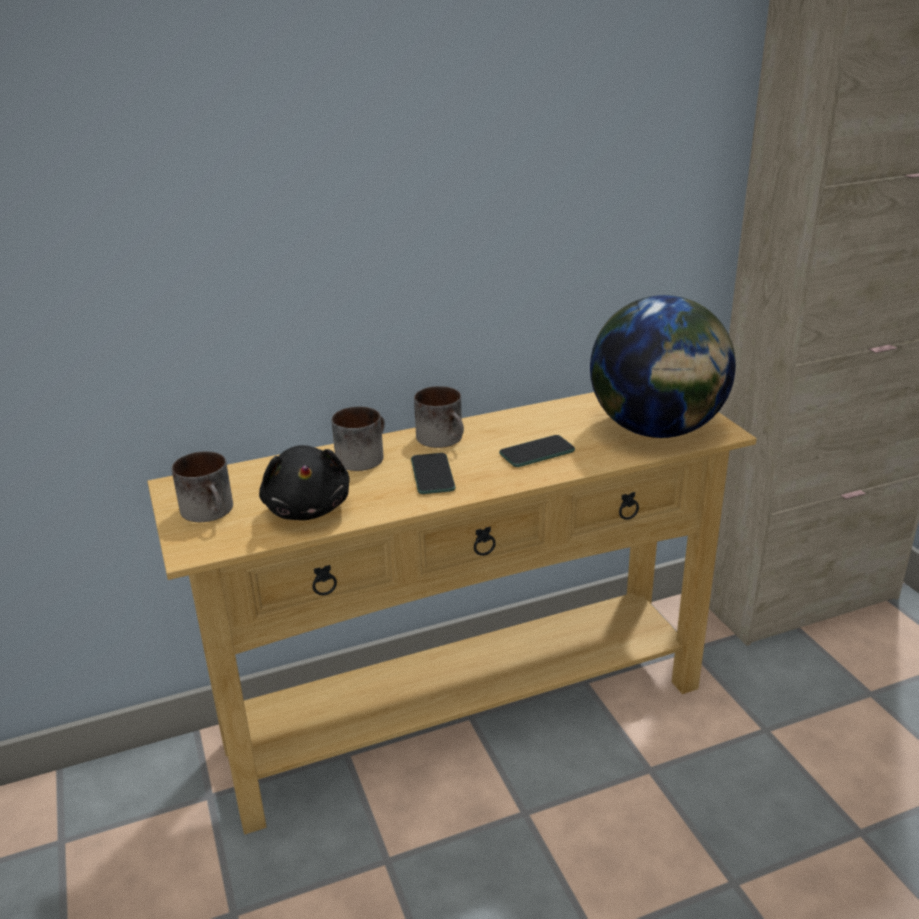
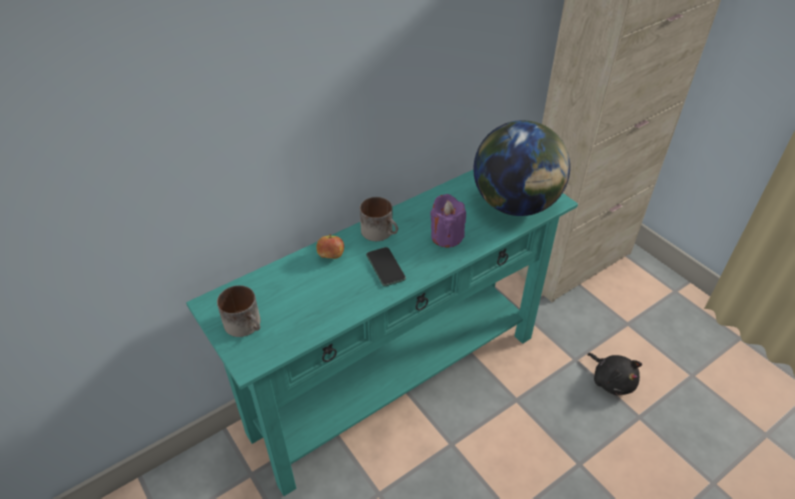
camera: 15 degrees left, 15 degrees up
(308, 508) = (313, 311): black plush toy -> black plush toy (611, 380)
(362, 456) = (331, 256): mug -> apple
(466, 713) = (396, 382): beige console table -> turquoise console table
(537, 452) = (446, 236): phone -> purple candle

